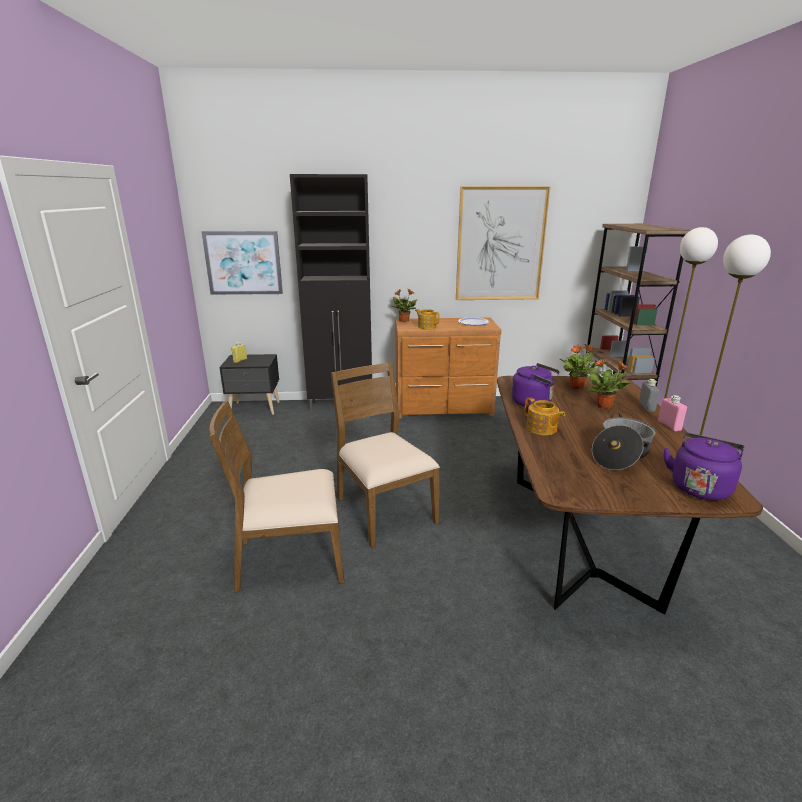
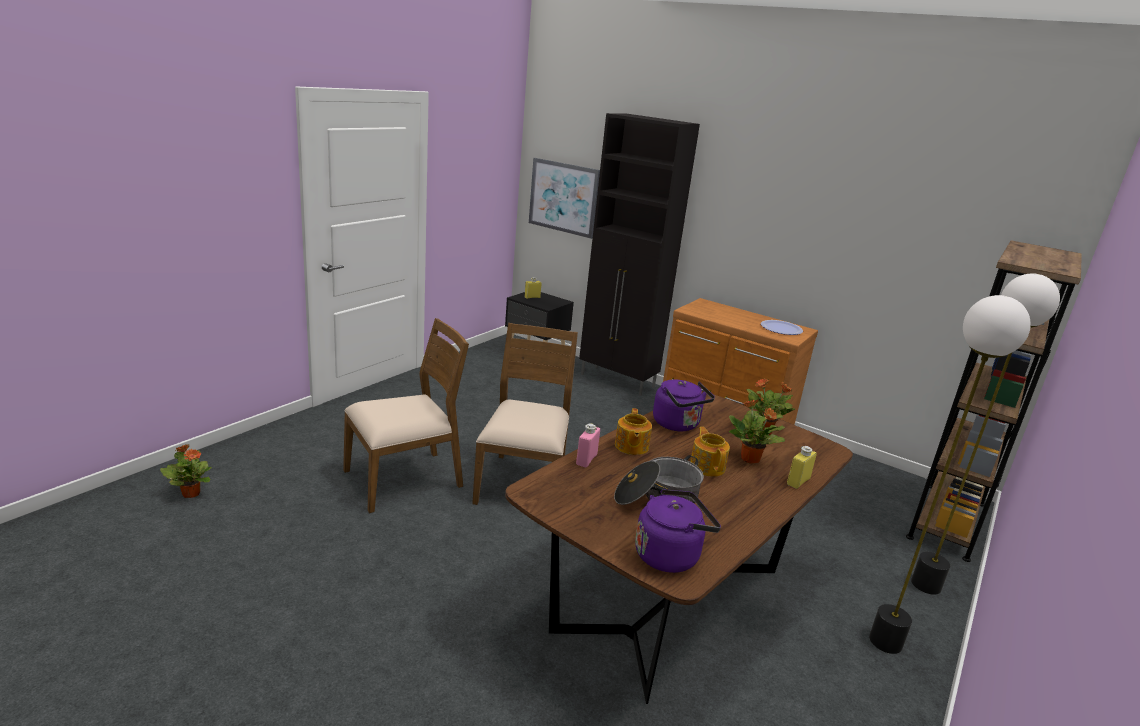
camera: 35 degrees right, 0 degrees up
(290, 559) = (405, 479): brown chair -> brown chair turned 120 degrees clockwise
(403, 321) = (702, 303): potted plant -> potted plant (191, 493)
(426, 326) = (714, 316): teapot -> teapot (707, 466)
(500, 245) = (852, 238): picture -> none
(646, 407) = (798, 481): grey bottle -> yellow bottle
(669, 425) = (778, 506): pink bottle -> pink bottle (586, 459)

